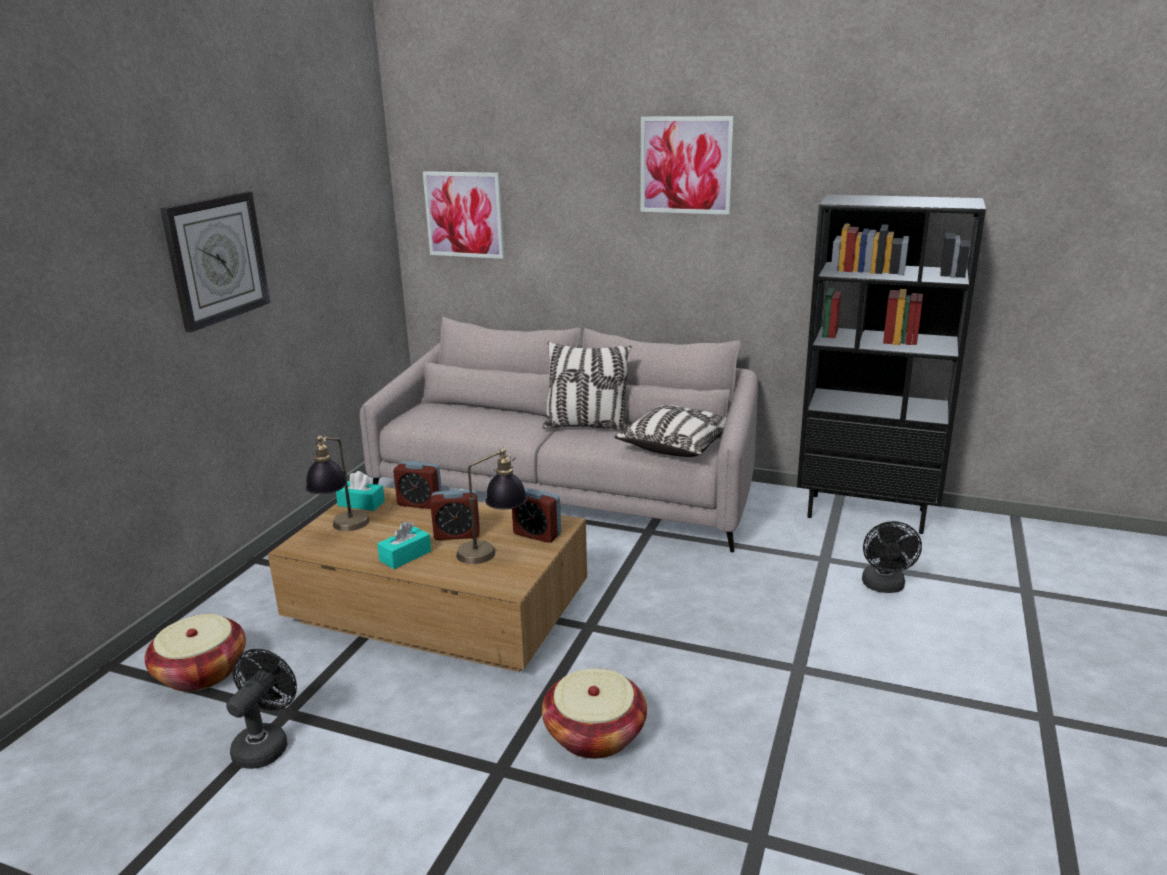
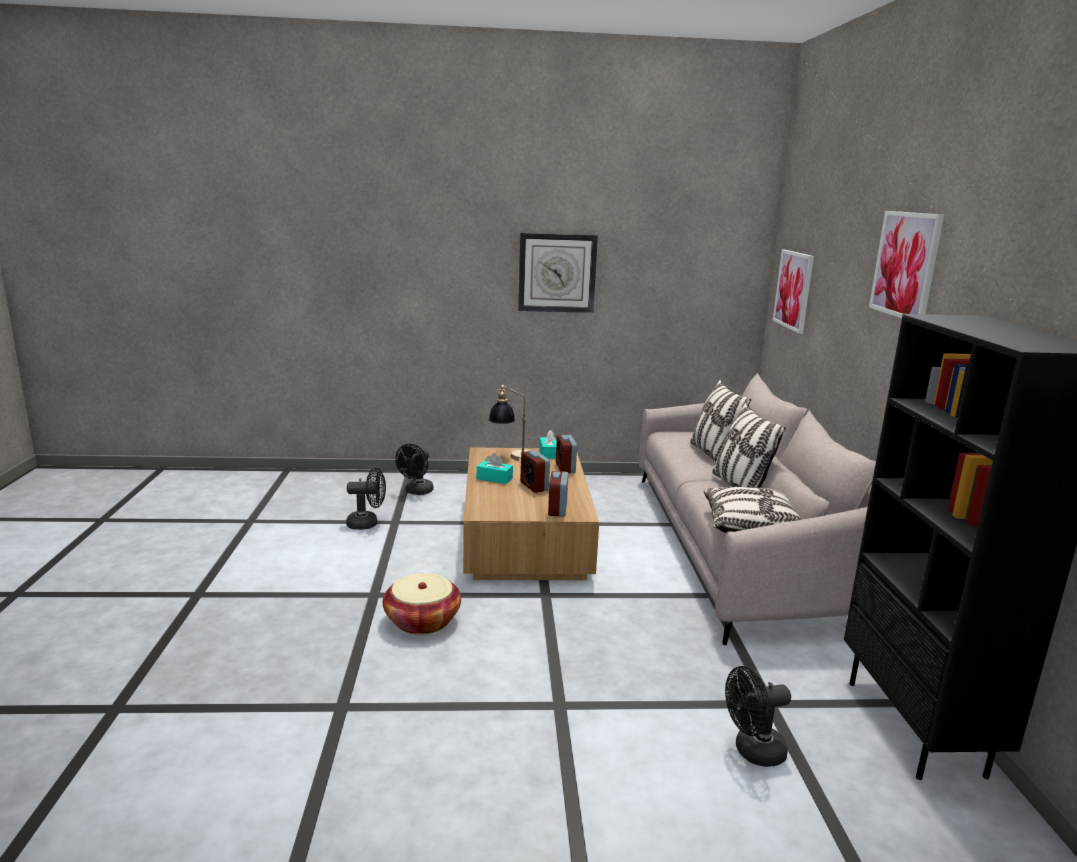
camera: 65 degrees right, 5 degrees down
(201, 672) = (416, 492): basket -> black fan
(493, 554) = (518, 501): table lamp -> none
(494, 415) = (713, 455): none -> pillow

